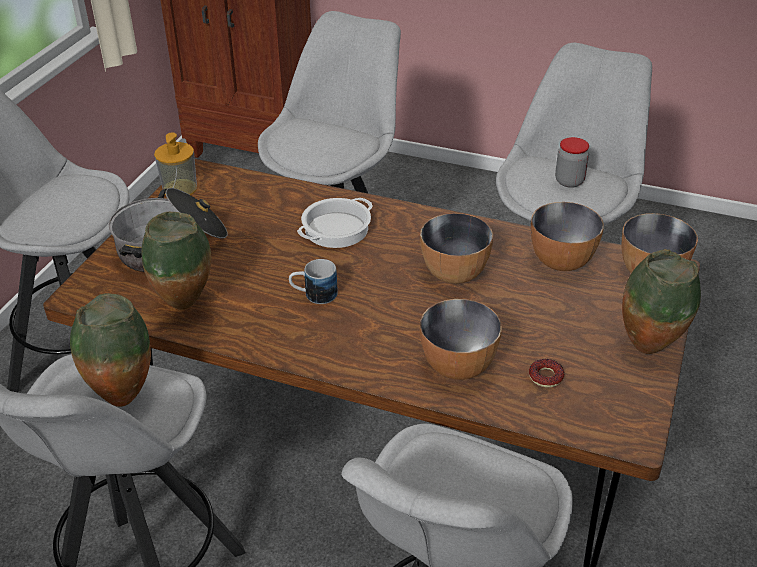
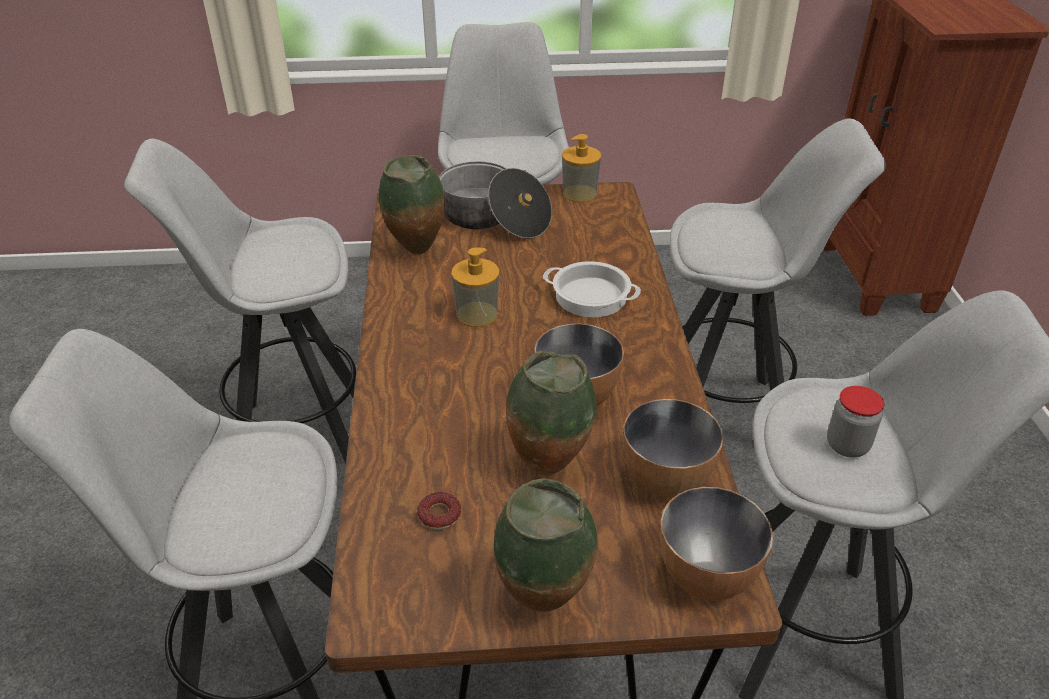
camera: 65 degrees right, 0 degrees up
(122, 397) = (289, 261): vase -> vase (548, 466)
(314, 295) = (477, 314): mug -> soap dispenser
(457, 366) = (421, 440): bowl -> none

